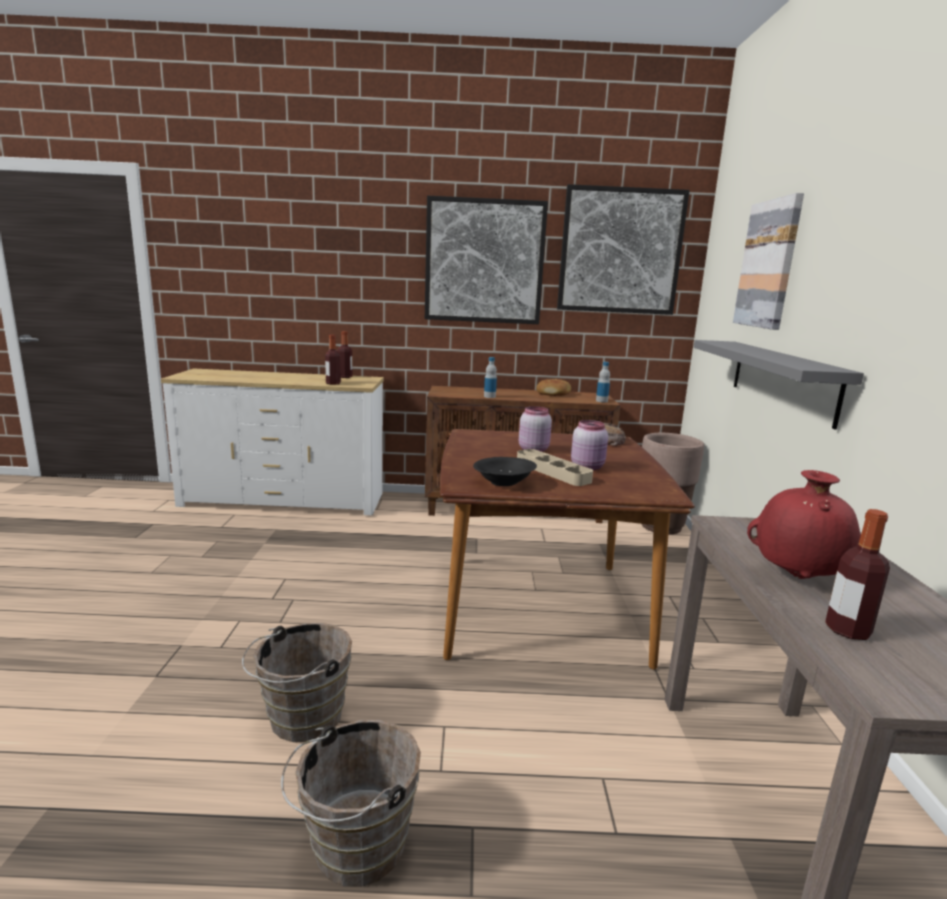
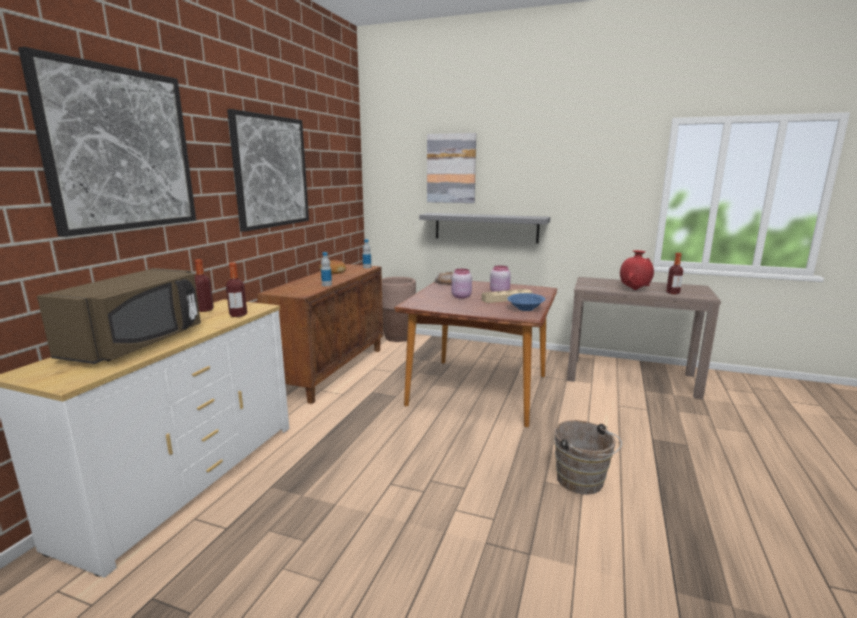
camera: 70 degrees left, 0 degrees up
(254, 376) = (138, 343): none -> brown microwave
(353, 848) = (673, 471): brown bucket -> none
(504, 483) = (525, 309): black bowl -> blue bowl
(620, 251) = (333, 159): picture -> picture (120, 150)

